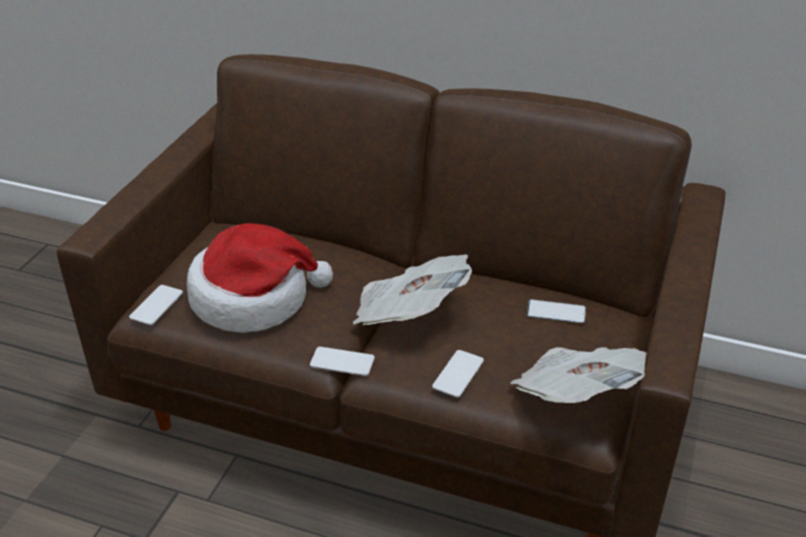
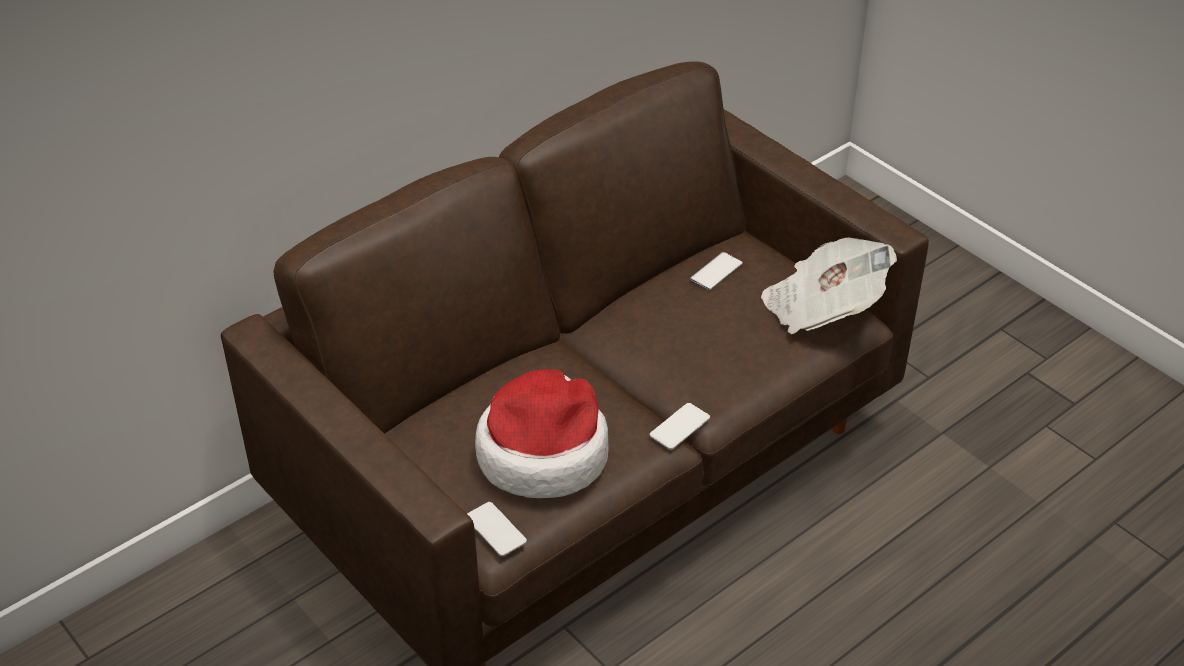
camera: 60 degrees left, 5 degrees up
(408, 314) = (646, 360): newspaper -> none
(458, 374) = (752, 361): phone -> none

